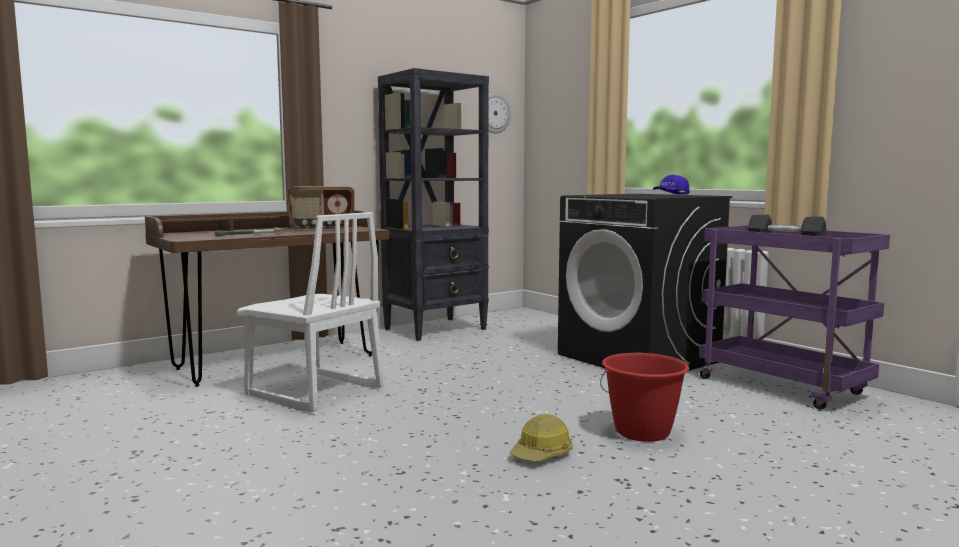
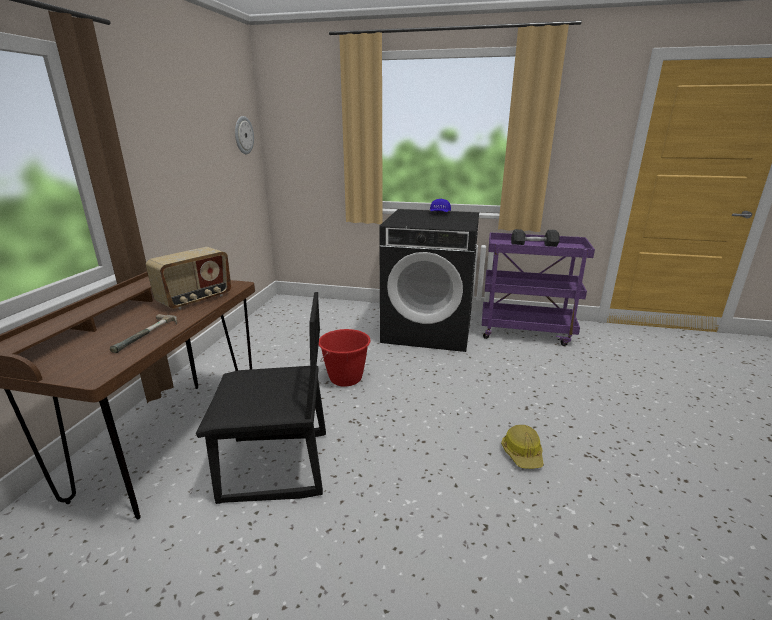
camera: 40 degrees left, 15 degrees up
(313, 392) = (276, 467): white chair -> black chair
(436, 329) = (252, 341): black bookcase -> none
(642, 432) = (532, 403): red bucket -> red bucket (346, 378)

